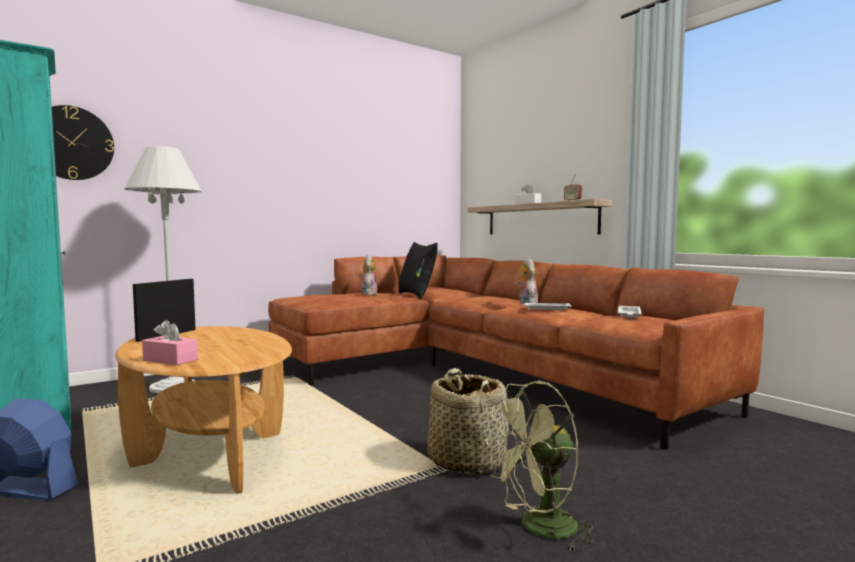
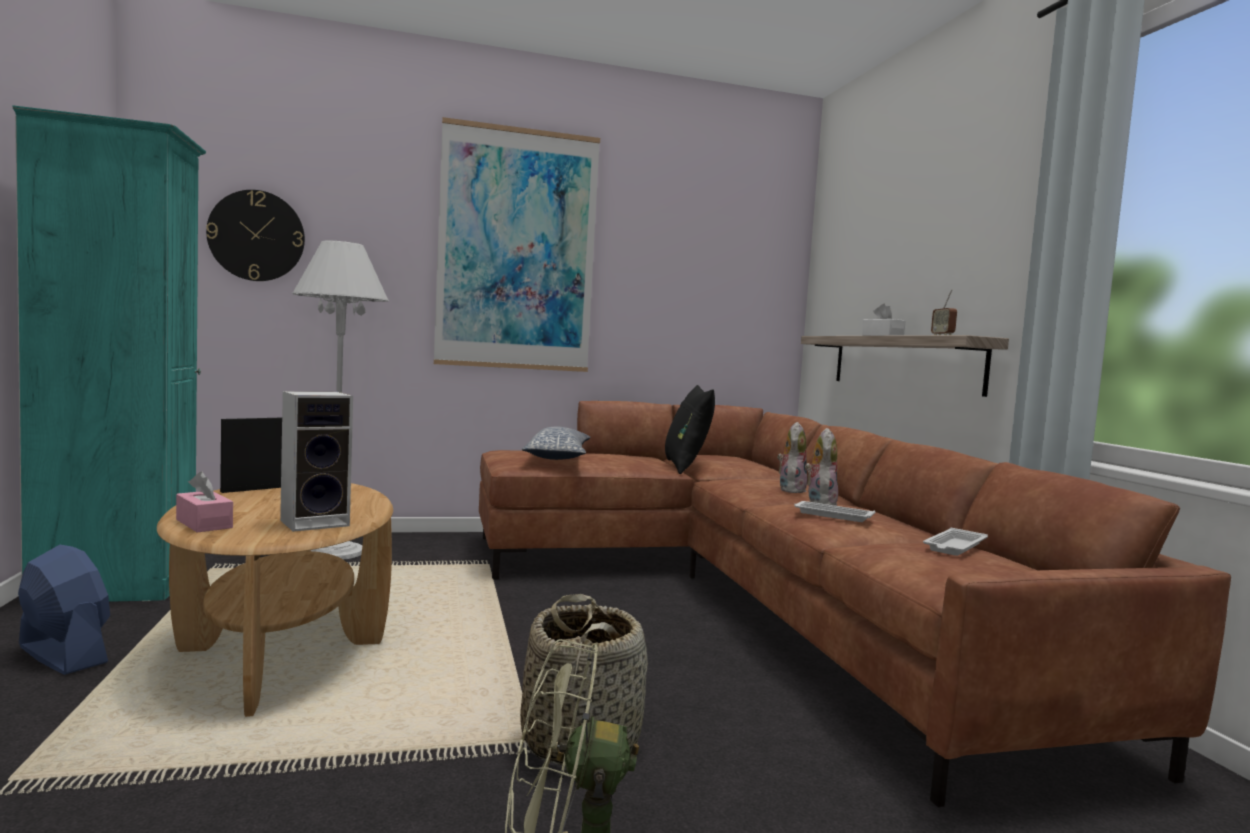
camera: 20 degrees right, 0 degrees up
(251, 349) = (317, 522): none -> speaker
(278, 154) = (517, 250): none -> picture
(336, 297) = (558, 457): none -> pillow
(368, 294) = (610, 457): plush toy -> plush toy (790, 490)

